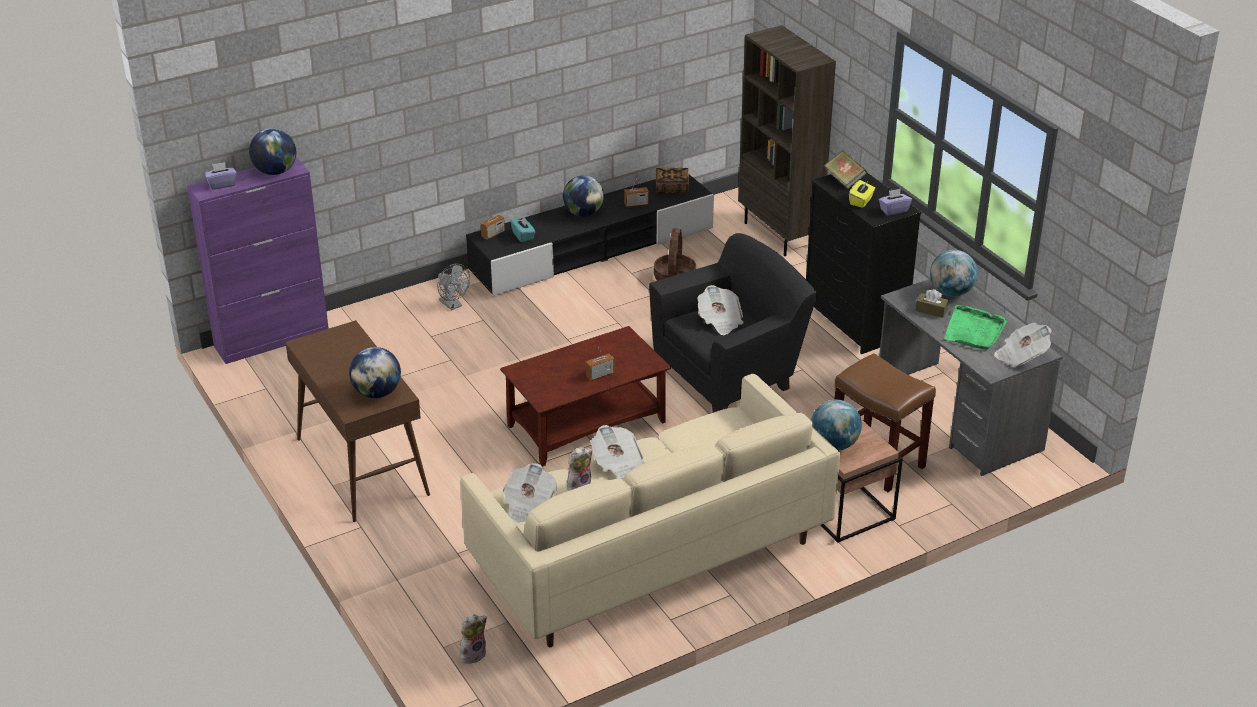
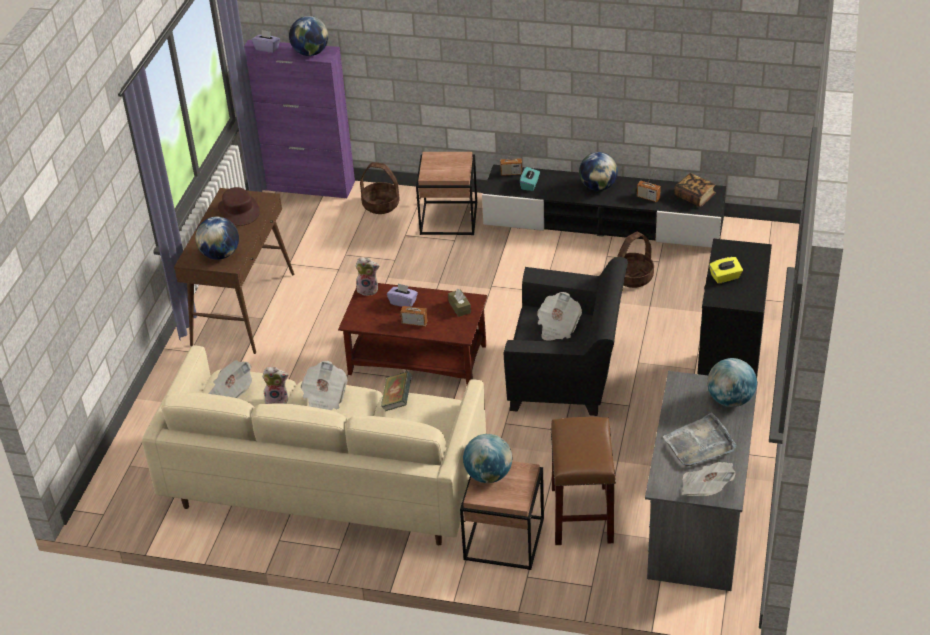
camera: 45 degrees right, 5 degrees up
(337, 351) = (238, 211): none -> brown hat
(371, 323) = (381, 205): none -> basket
(453, 305) = (449, 218): grey fan -> brown side table
(473, 654) = (139, 482): plush toy -> plush toy (368, 289)
(780, 234) = (768, 281): brown bookcase -> none
(844, 180) = (740, 251): book -> book (397, 400)
(893, 210) = (741, 299): purple tissue box -> purple tissue box (403, 302)
(931, 310) = (690, 406): brown tissue box -> brown tissue box (459, 307)
(974, 330) = (699, 444): green tray -> grey tray

